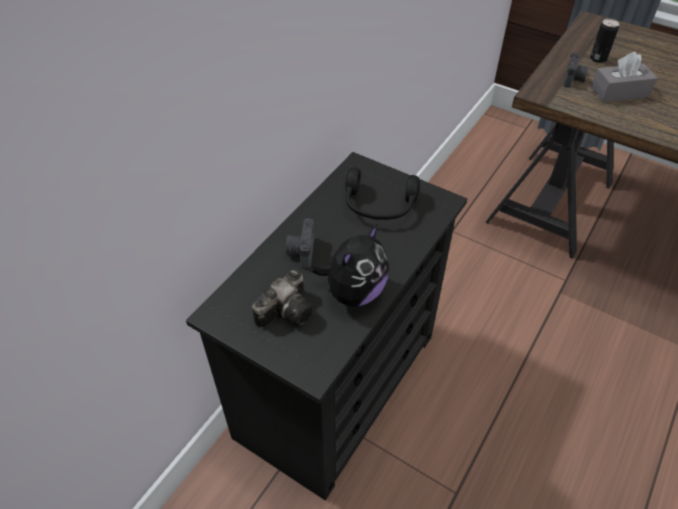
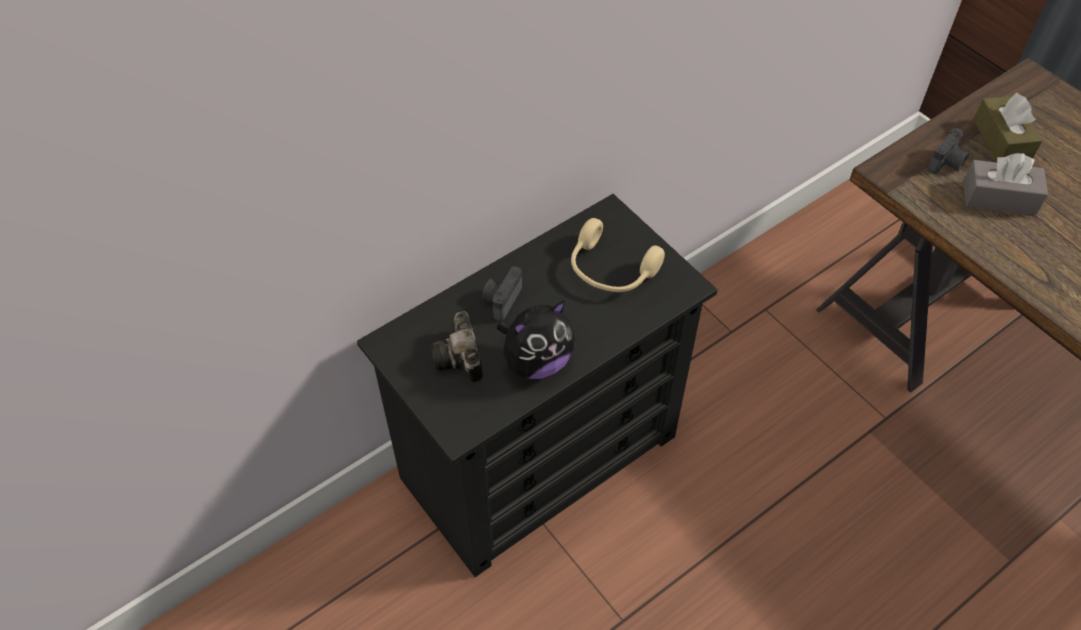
camera: 20 degrees right, 5 degrees up
(288, 310) = (460, 360): camera -> camera turned 105 degrees clockwise
(379, 206) = (610, 270): black headphones -> beige headphones
(598, 59) = (1001, 140): can -> brown tissue box

